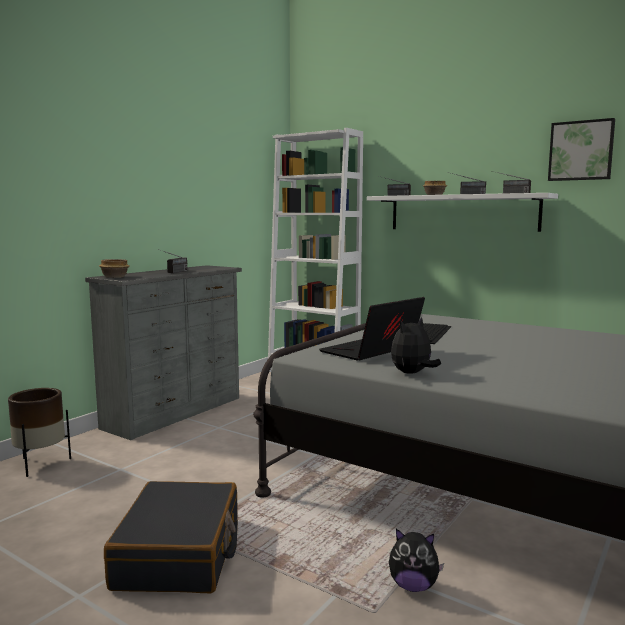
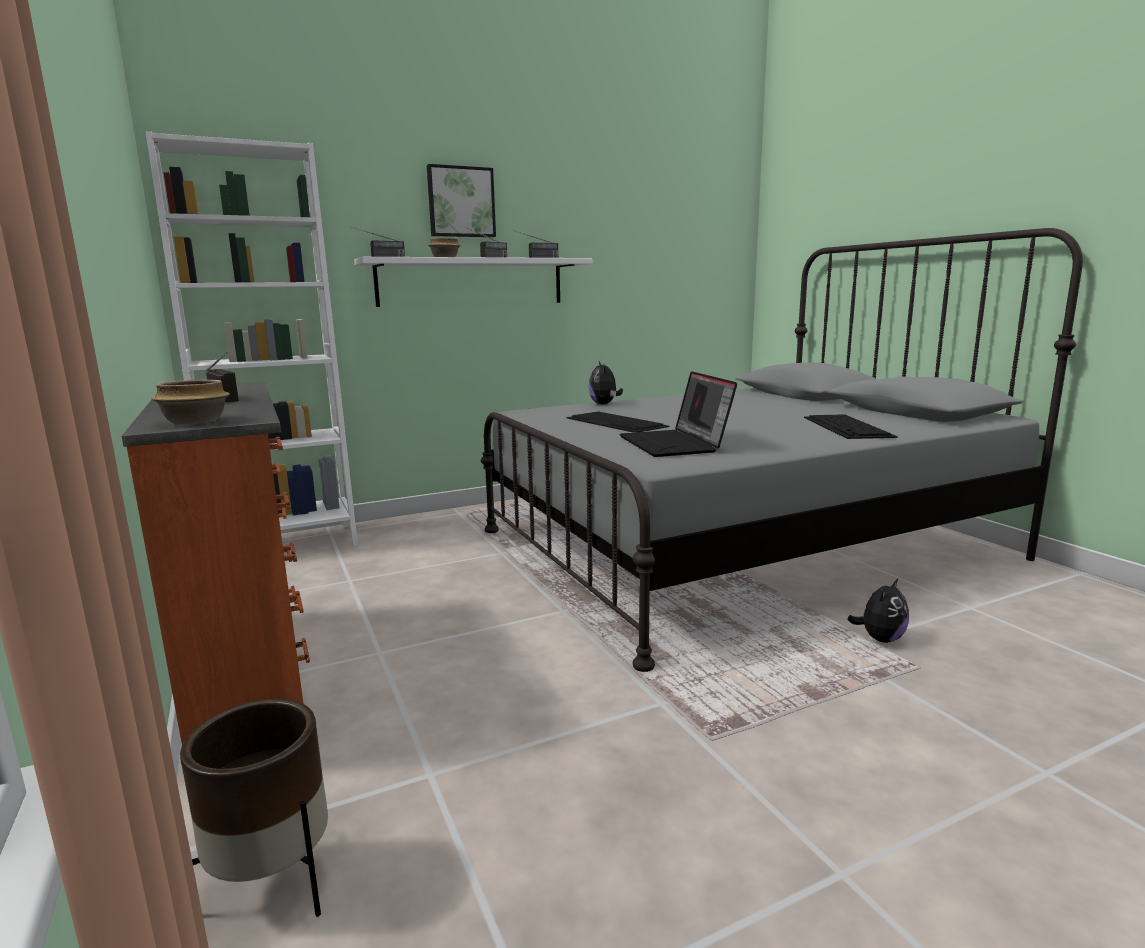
camera: 60 degrees left, 5 degrees up
(176, 412) = (252, 676): grey dresser -> orange dresser
(180, 554) = (762, 760): black suitcase -> none
(412, 373) = (783, 447): plush toy -> plush toy (604, 404)
(554, 384) = (848, 427): none -> keyboard
(581, 151) = (589, 214): picture -> picture (461, 202)

